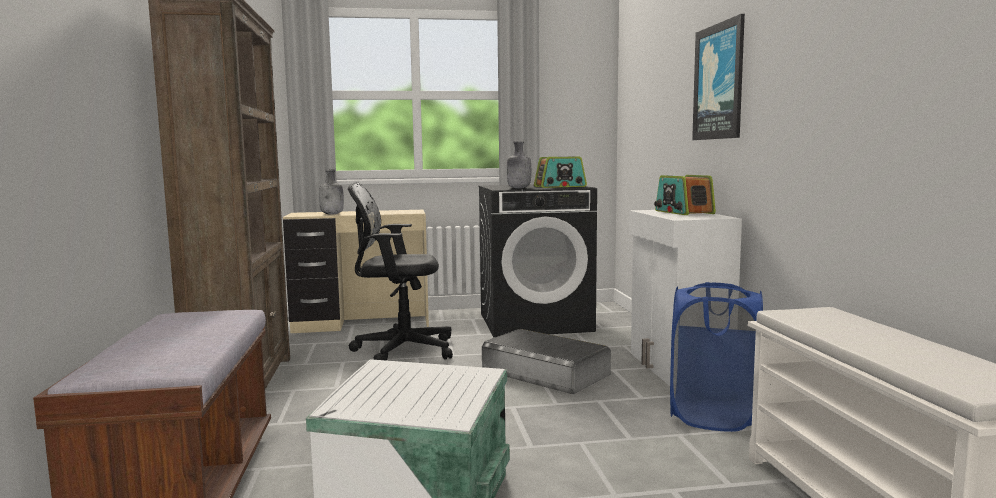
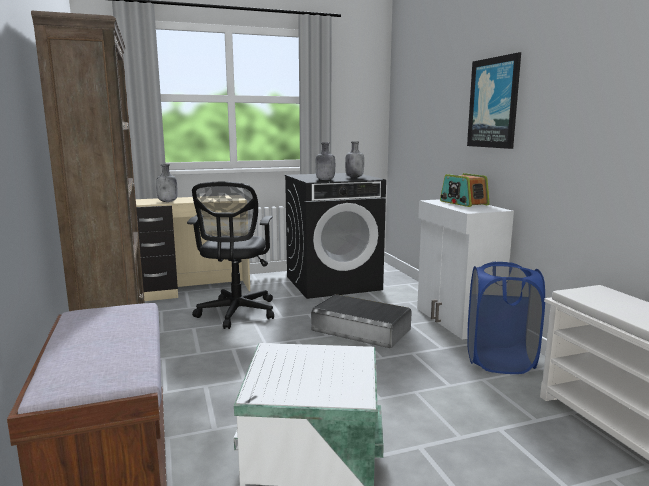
camera: 10 degrees left, 5 degrees up
(400, 350) = (236, 314): black office chair -> black office chair turned 75 degrees counterclockwise
(560, 186) = (354, 177): radio -> grey bottle

